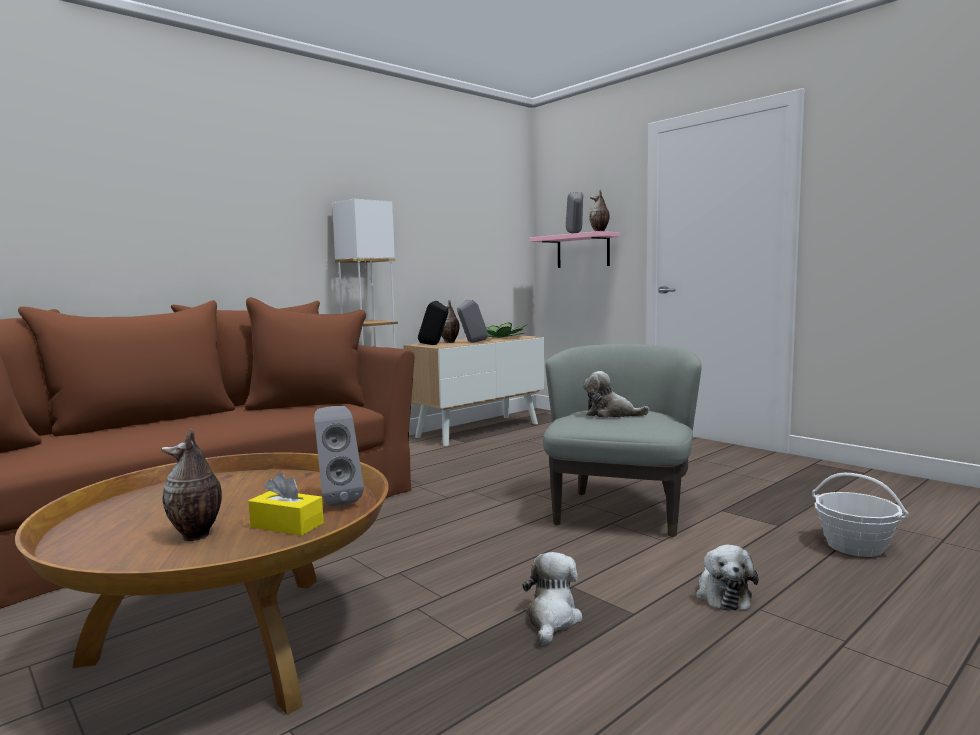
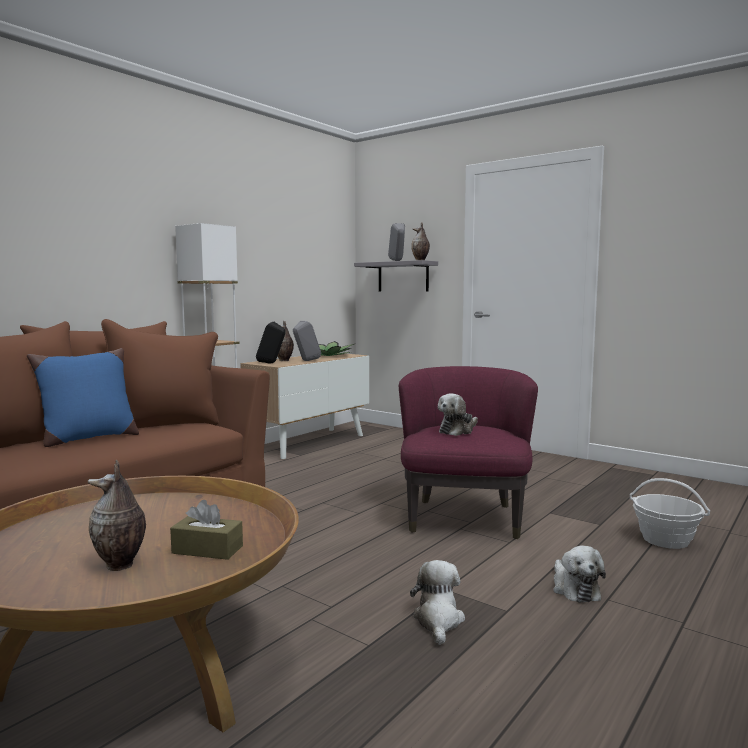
camera: 10 degrees left, 0 degrees up
(228, 416) = (88, 438): none -> blue pillow
(287, 525) = (207, 550): yellow tissue box -> brown tissue box
(337, 500) = (243, 522): grey speaker -> none
(583, 251) = (403, 277): pink shelf -> grey shelf
(610, 414) = (457, 430): plush toy -> plush toy turned 60 degrees counterclockwise
(620, 511) = (464, 517): grey armchair -> purple armchair

